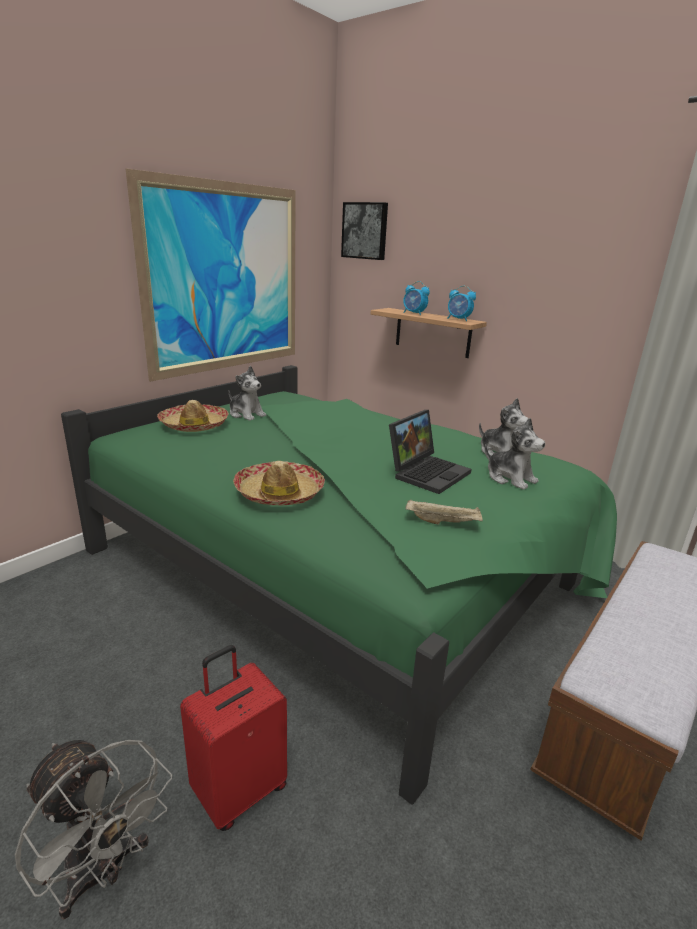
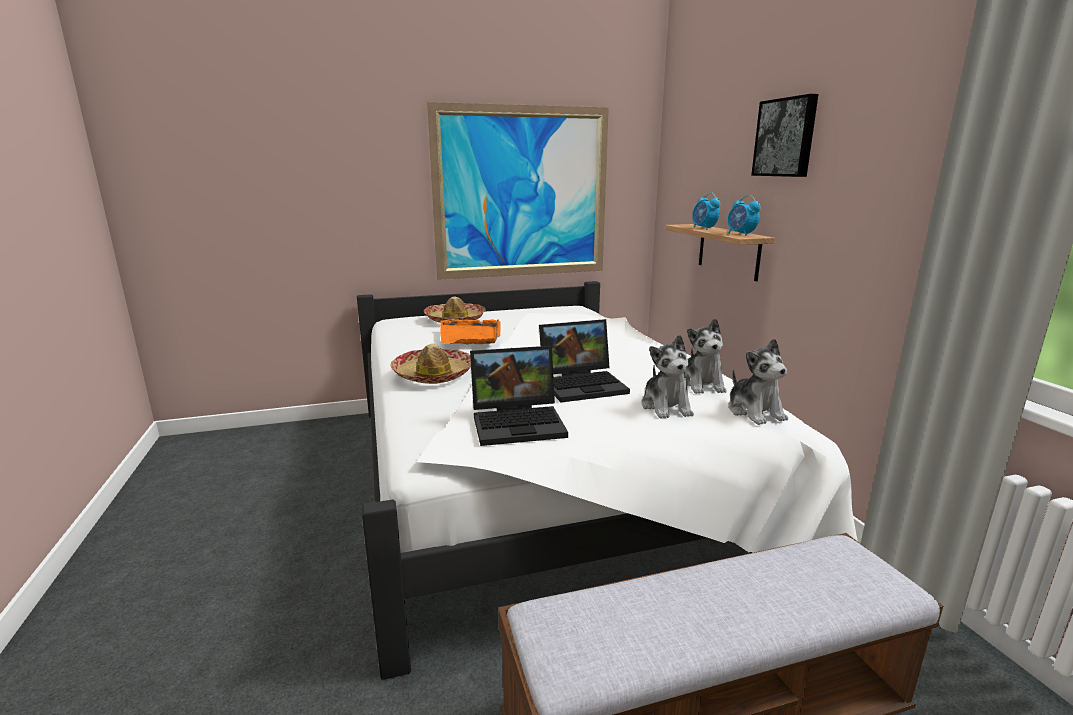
camera: 35 degrees right, 5 degrees down
(103, 872) = (173, 606): grey fan -> none
(239, 790) = (287, 603): red suitcase -> none
(246, 414) = (510, 318): plush toy -> plush toy (755, 412)
(247, 441) = (470, 335): none -> orange tray
(345, 565) = (547, 480): green bed -> white bed
(365, 231) = (681, 142): picture -> picture (786, 137)
(443, 522) = (520, 422): beige tray -> laptop

